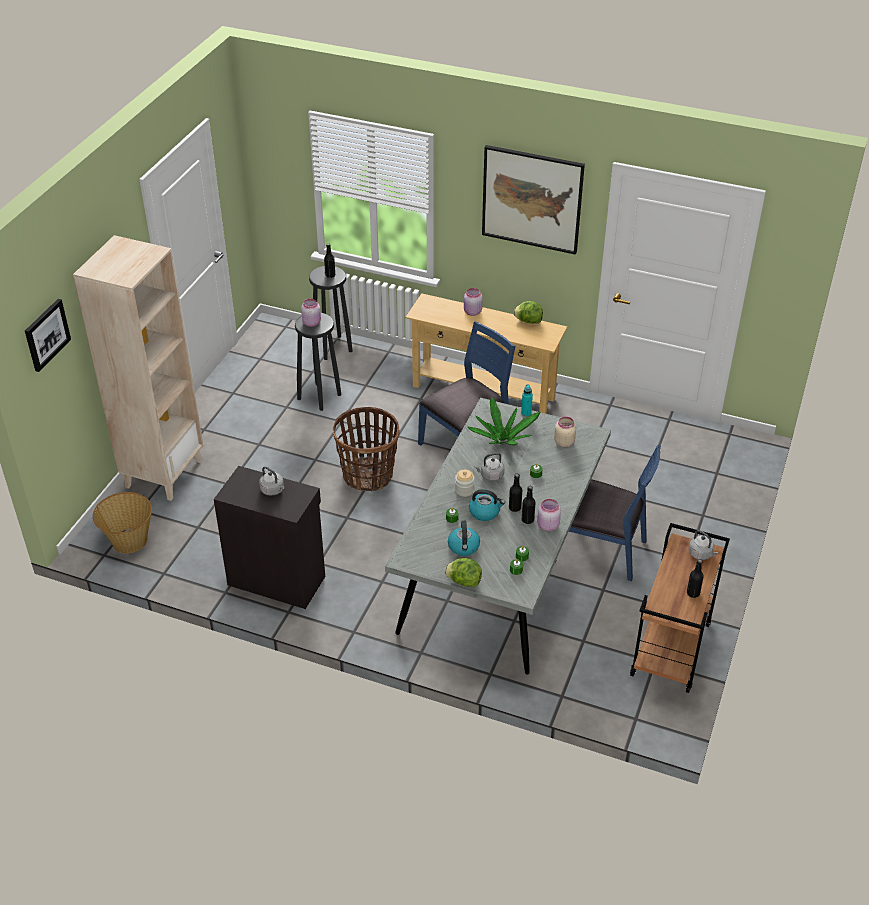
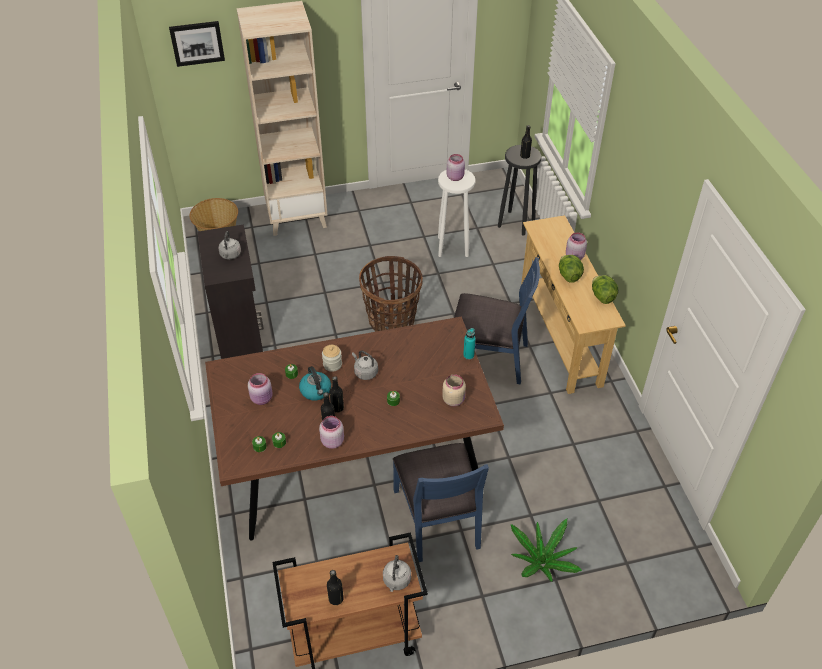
camera: 55 degrees right, 5 degrees up
(319, 396) = (453, 247): black stool -> white stool
(463, 581) = (221, 419): lettuce -> lettuce (568, 275)
(464, 547) = (262, 398): kettle -> pink jar
(500, 569) = (356, 458): grey dining table -> brown dining table
(502, 440) = (418, 357): potted plant -> potted plant (542, 561)
(532, 199) = (650, 177): picture -> none

